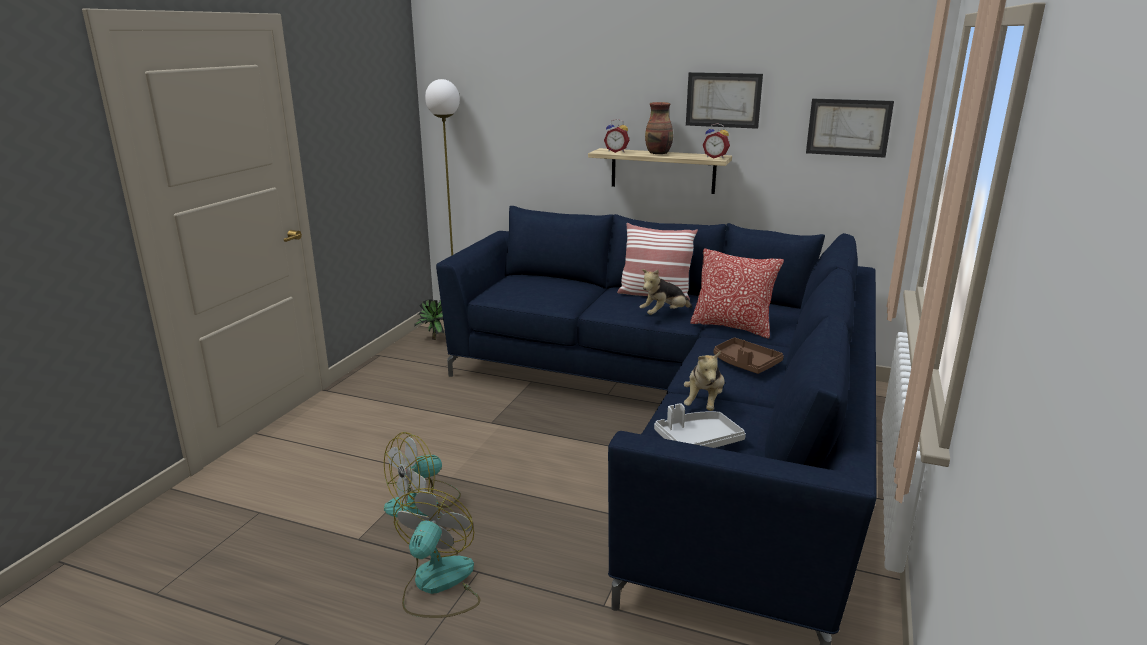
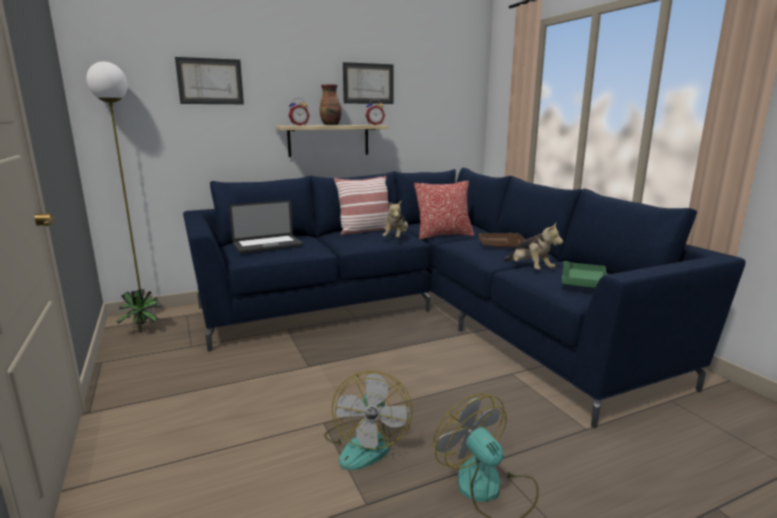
camera: 45 degrees left, 5 degrees down
(527, 287) = (268, 245): none -> laptop
(697, 441) = (583, 283): grey tray -> green tray
(848, 127) = (444, 101): picture -> picture (210, 81)

